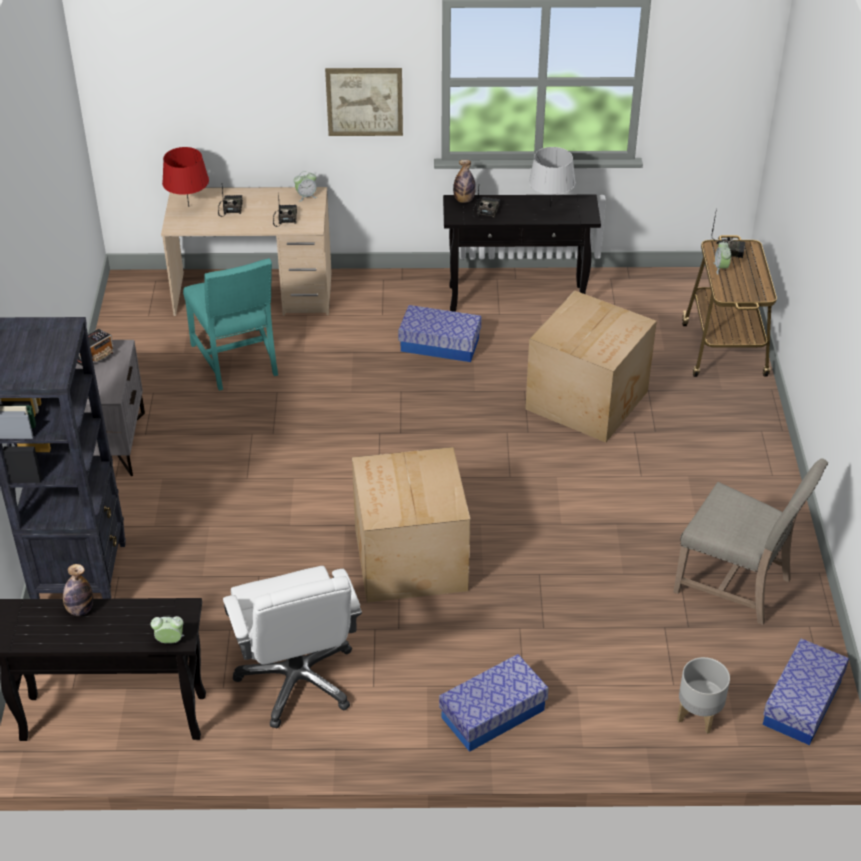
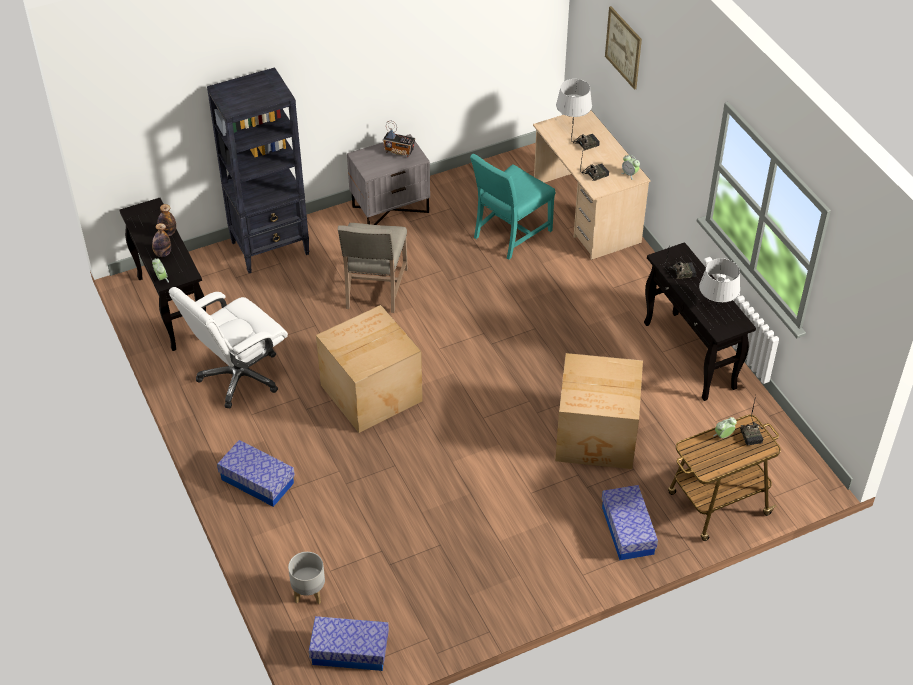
camera: 65 degrees right, 5 degrees up
(189, 207) = (572, 124): red table lamp -> grey table lamp
(364, 101) = (679, 138): picture -> picture (623, 47)
(440, 344) = (601, 331): storage box -> storage box (627, 530)
(464, 200) = (686, 255): bottle -> bottle (163, 253)
(736, 585) = (447, 582): beige chair -> beige chair (374, 290)

